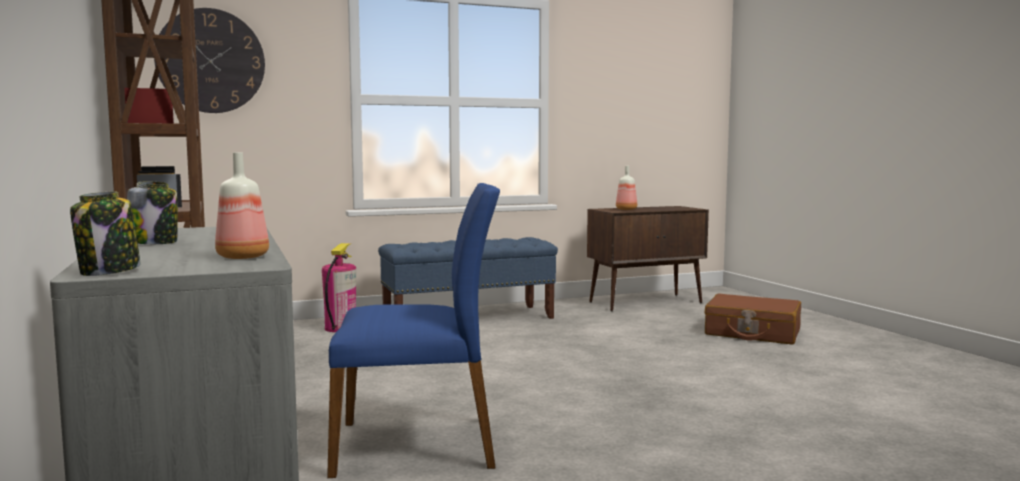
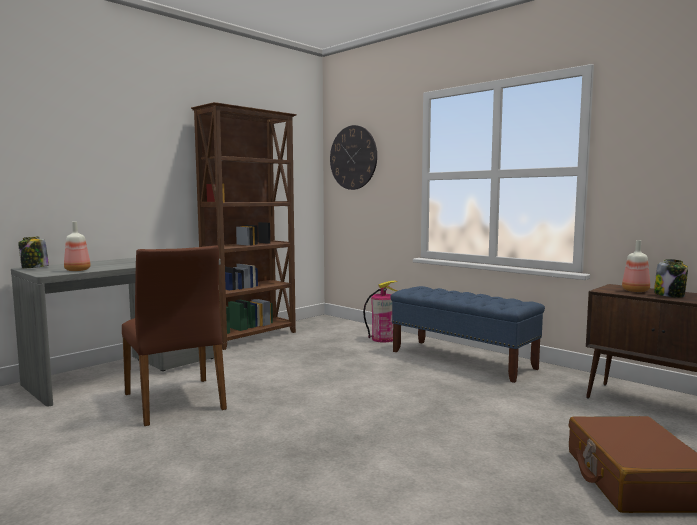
camera: 65 degrees right, 0 degrees up
(154, 242) = (132, 260): jar -> jar (669, 295)
(418, 445) = (176, 401): blue chair -> brown chair

